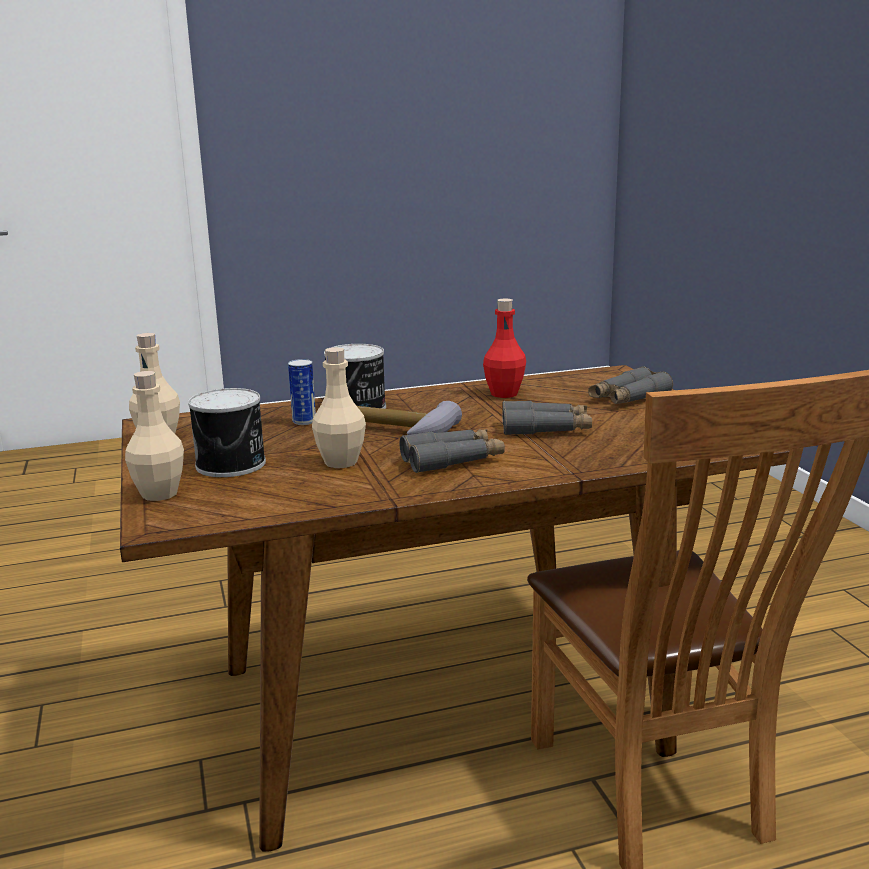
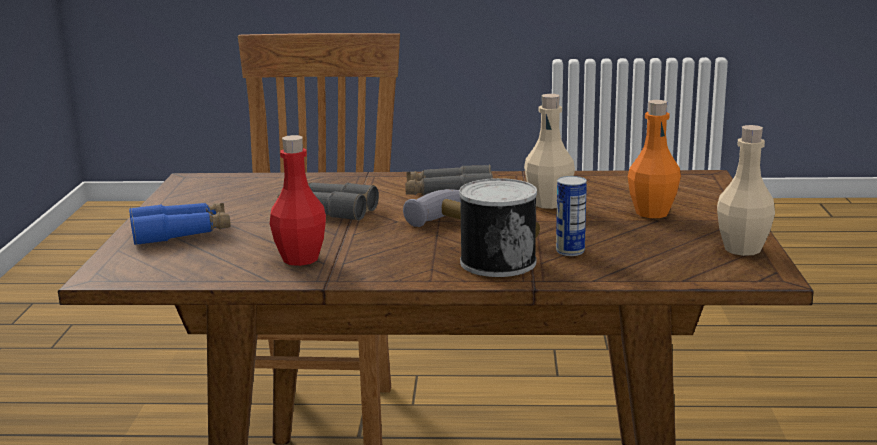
camera: 160 degrees left, 0 degrees up
(159, 494) = (713, 196): beige bottle -> none
(232, 464) = (652, 213): can -> orange bottle
(628, 398) = (181, 233): grey binoculars -> blue binoculars

